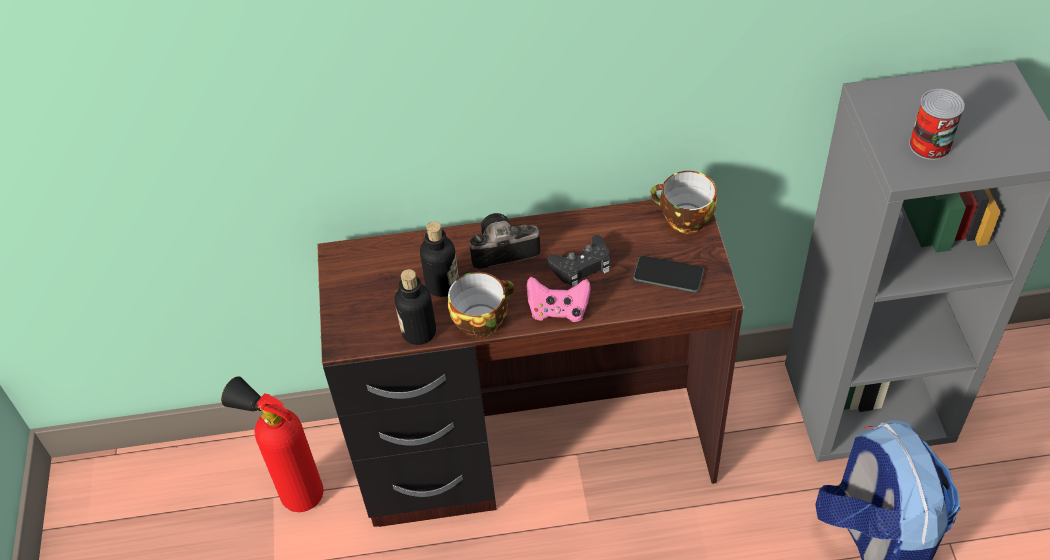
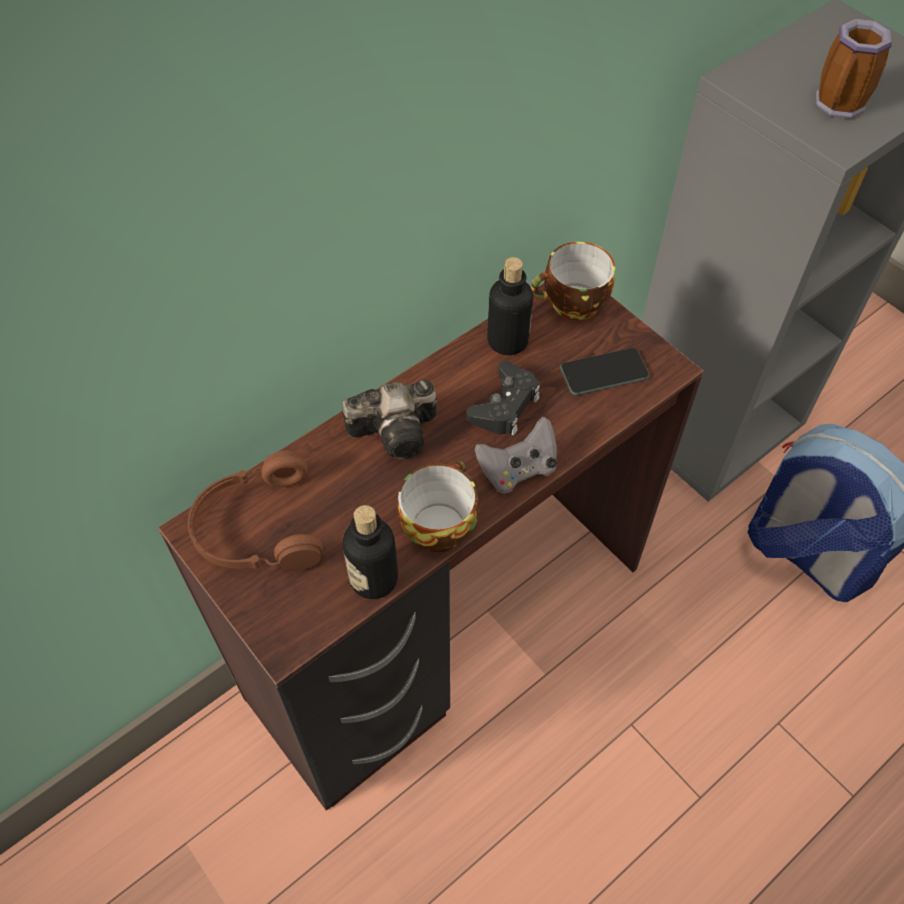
camera: 35 degrees left, 5 degrees up
(294, 492) = (208, 822): fire extinguisher -> none
(371, 270) = (256, 529): none -> brown headphones
(442, 285) = (360, 504): bottle -> bottle (508, 341)
(500, 251) = (399, 431): camera -> camera turned 150 degrees counterclockwise
(558, 310) = (518, 470): pink game controller -> grey game controller
(930, 145) = (839, 108): can -> mug

